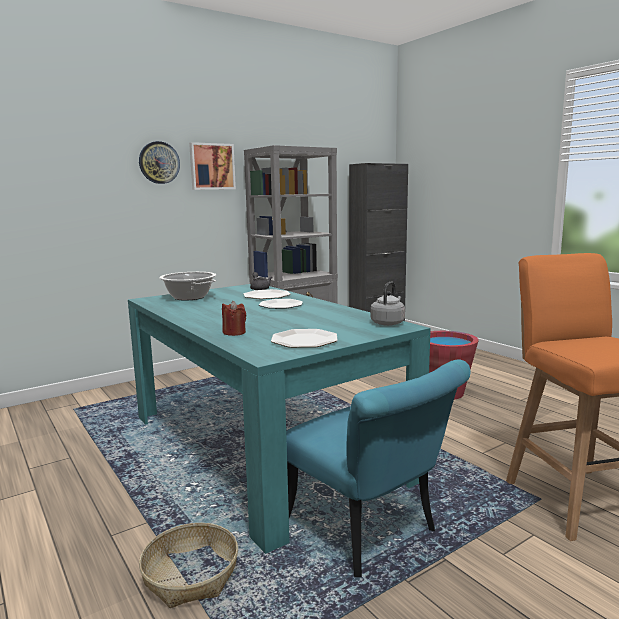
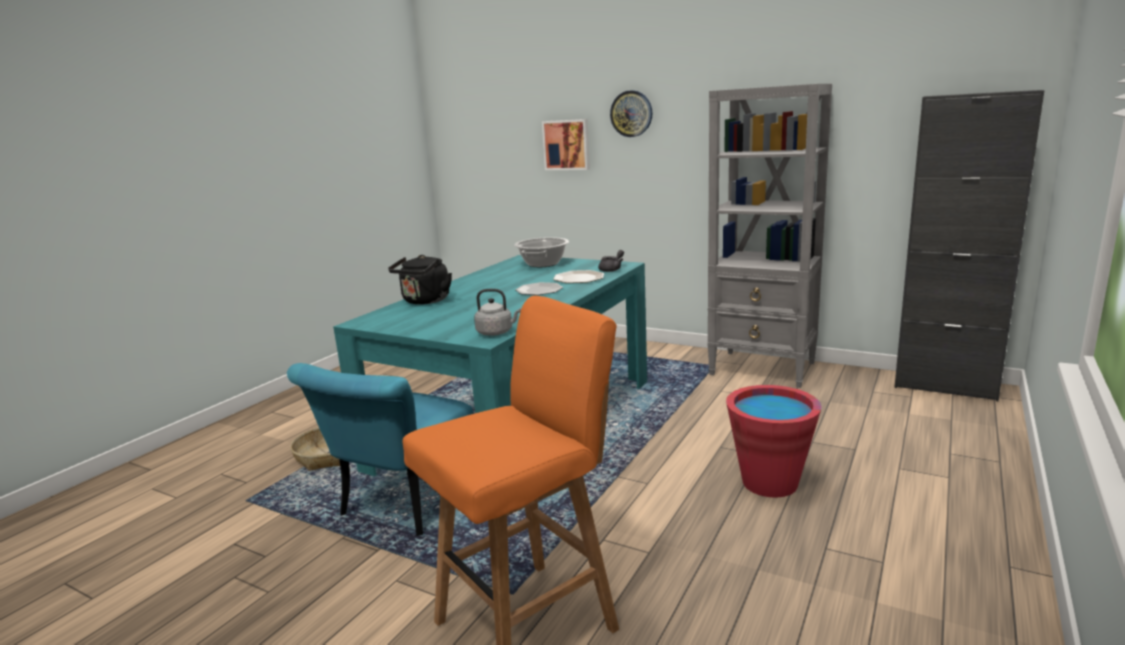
camera: 65 degrees right, 5 degrees up
(212, 166) = (691, 114): picture -> picture (567, 145)
(234, 332) = (425, 301): red candle -> black kettle
(304, 340) = (411, 321): plate -> none

